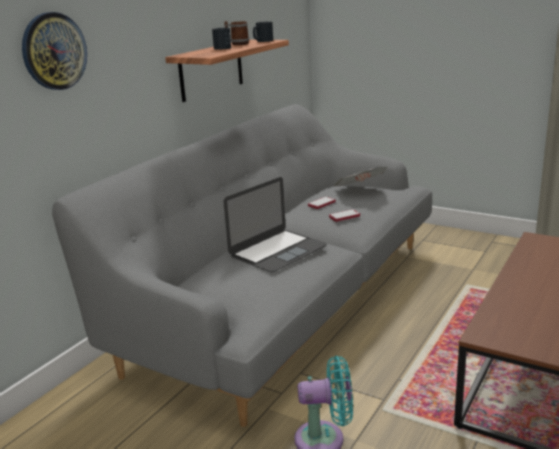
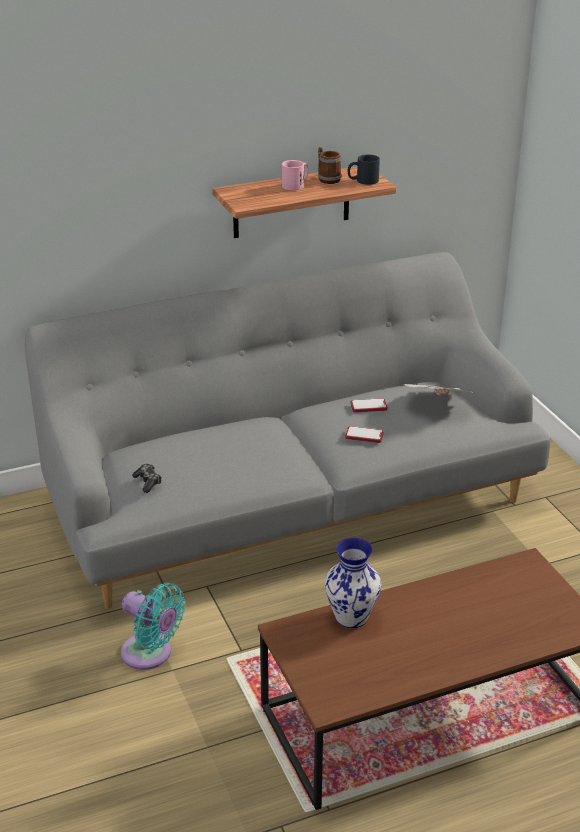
camera: 35 degrees right, 10 degrees up
(54, 51) = (54, 184): wall clock -> none
(223, 47) = (296, 185): black mug -> pink mug
(241, 292) = (148, 482): none -> game controller
(278, 250) = (239, 450): laptop -> none
(504, 306) = (351, 616): none -> vase

